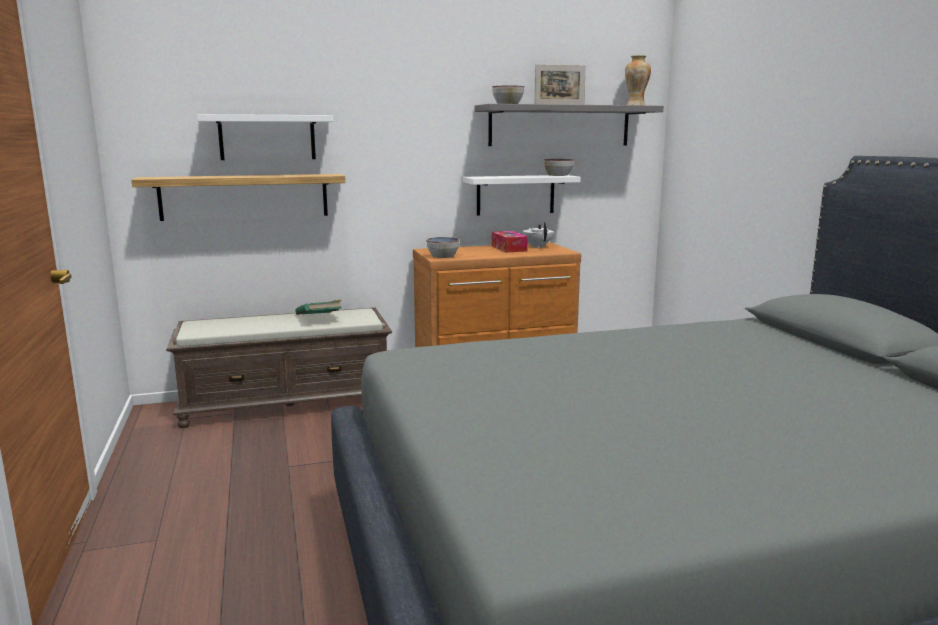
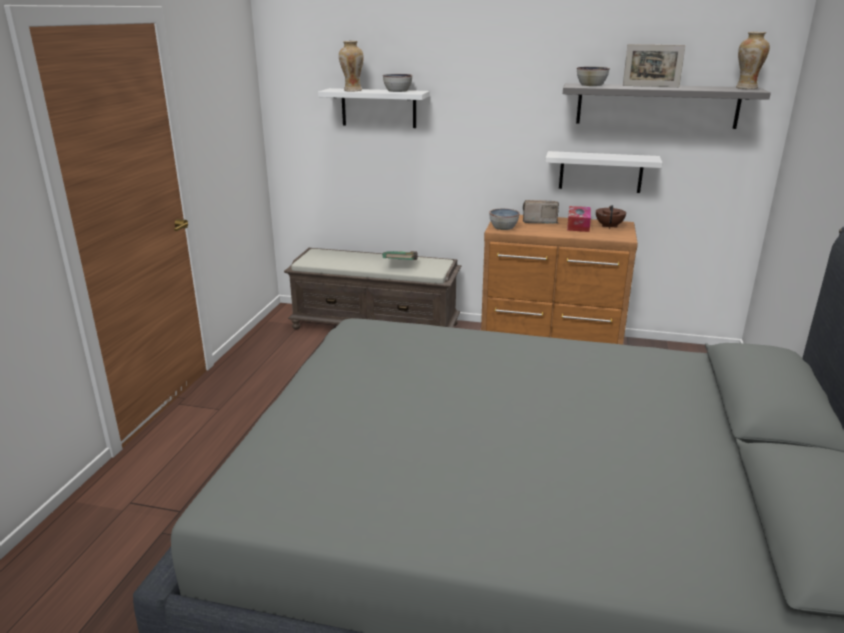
camera: 30 degrees right, 10 degrees up
(239, 114) = (352, 90): none -> vase
(244, 196) = (359, 156): shelf -> none
(468, 249) = (538, 221): none -> radio
(537, 246) = (609, 226): white teapot -> brown teapot
(558, 175) = (643, 158): bowl -> bowl (398, 91)

